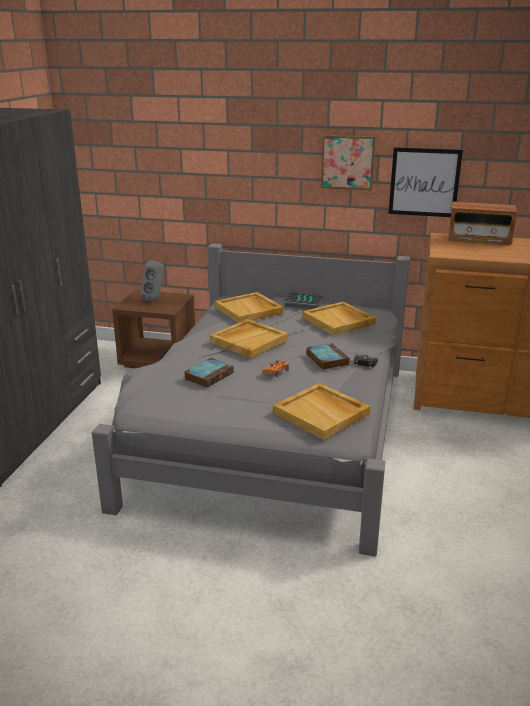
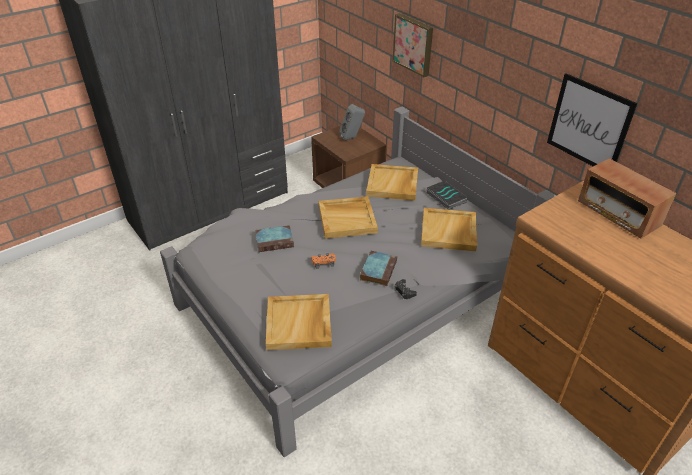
camera: 40 degrees right, 15 degrees up
(348, 162) = (520, 72): picture -> picture (414, 44)

